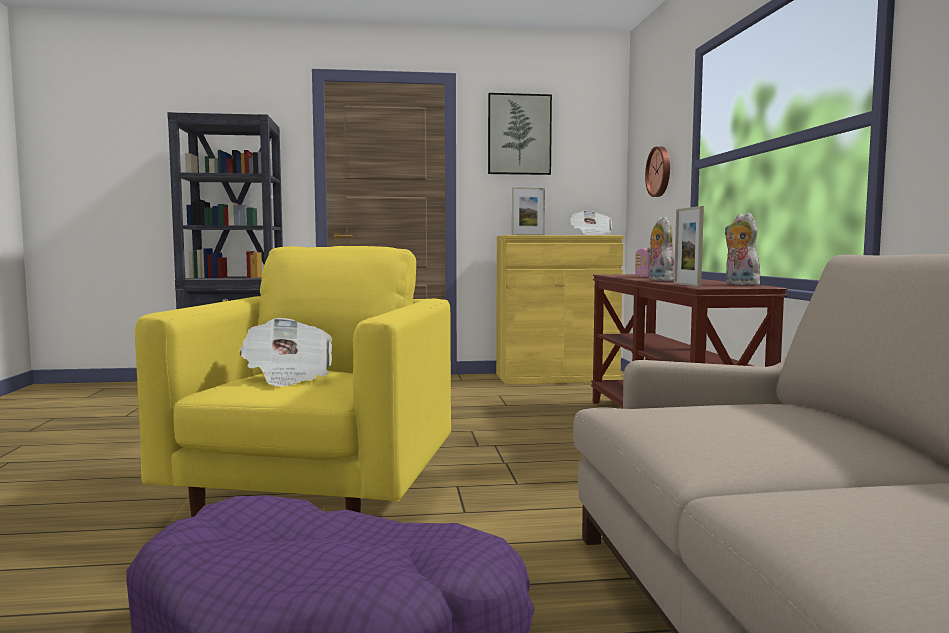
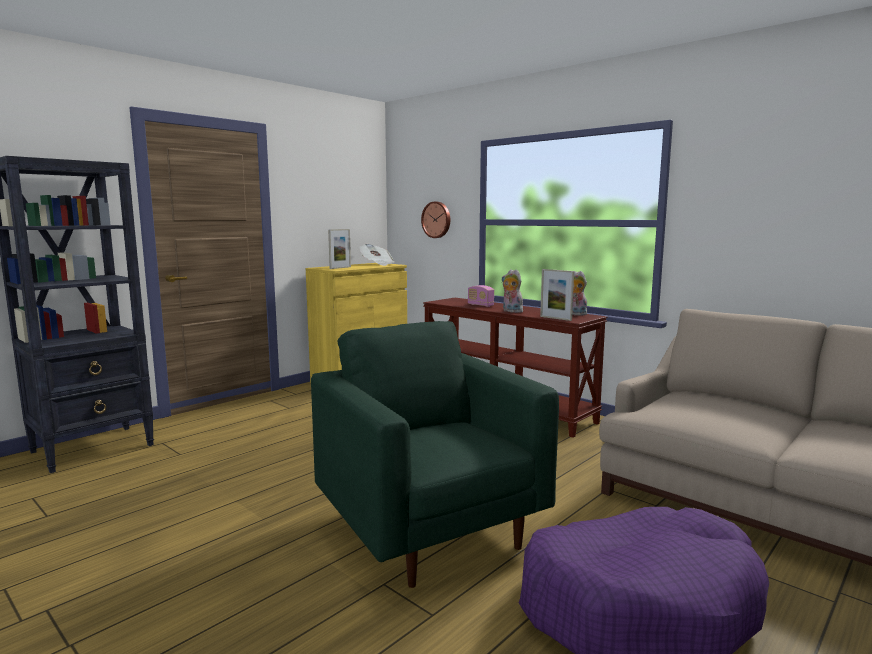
camera: 40 degrees left, 5 degrees up
(288, 377) = (443, 441): newspaper -> none
(316, 503) = (430, 529): yellow armchair -> green armchair
(519, 134) = (316, 181): picture -> none

